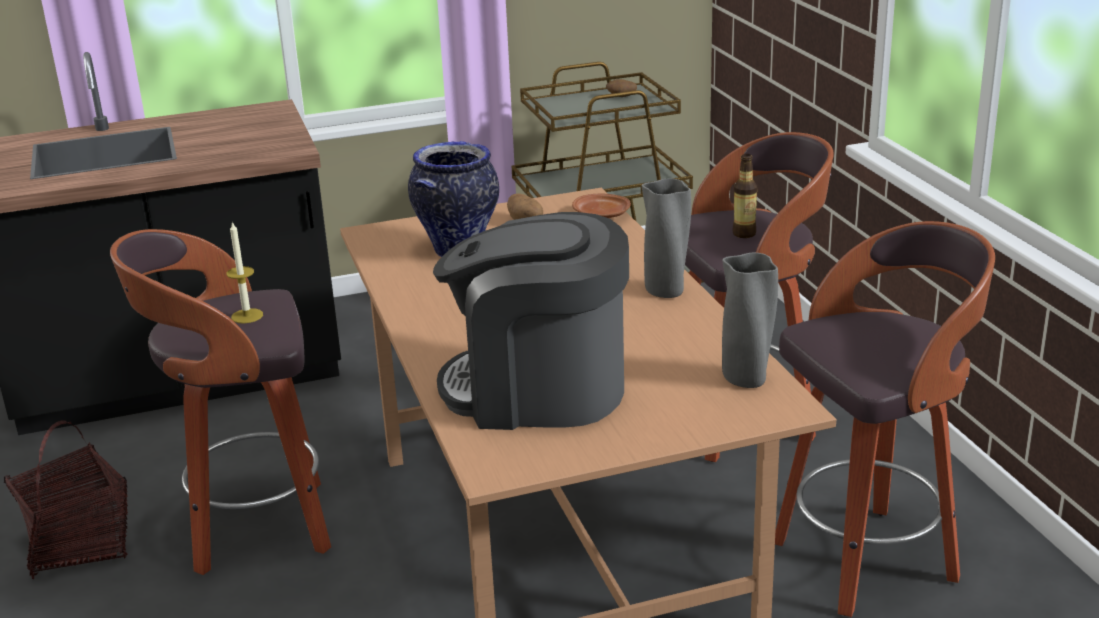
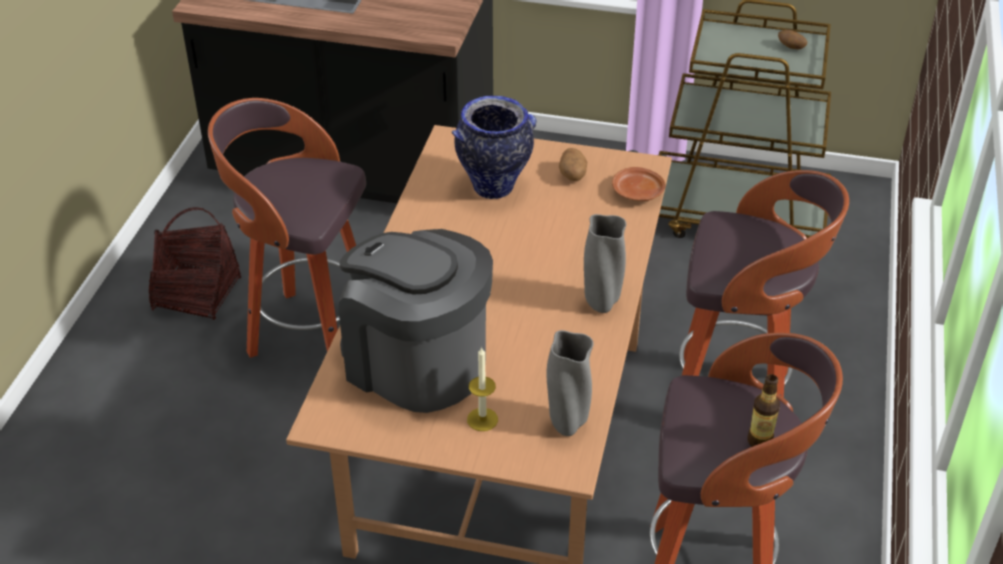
camera: 30 degrees right, 15 degrees up
(247, 316) = (308, 190): candle -> candle (482, 419)
(744, 234) = (746, 258): bottle -> bottle (760, 441)

